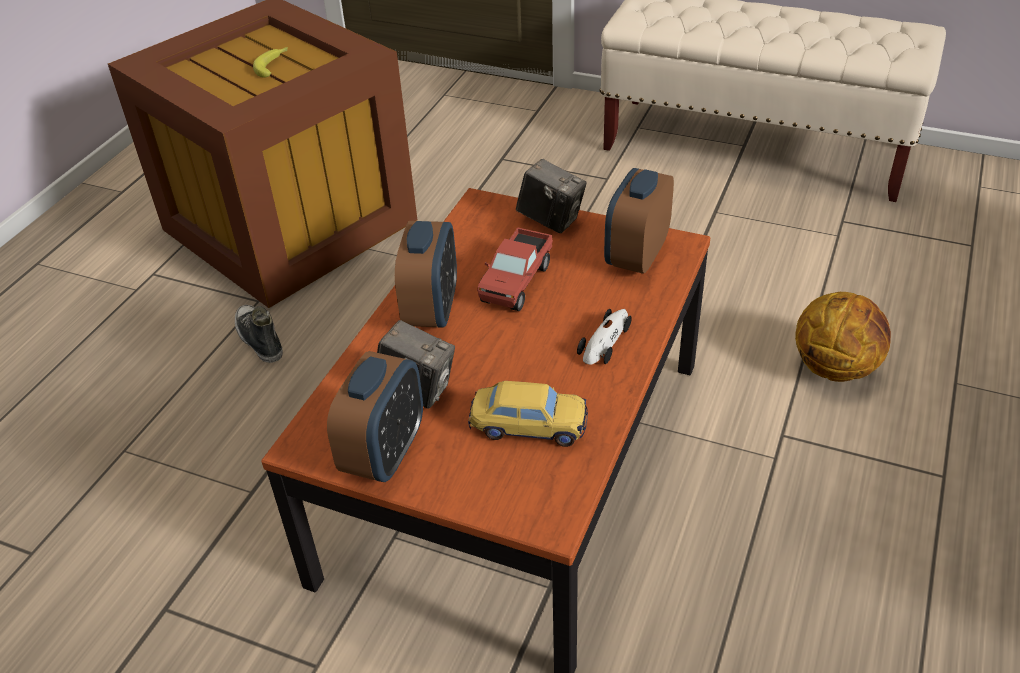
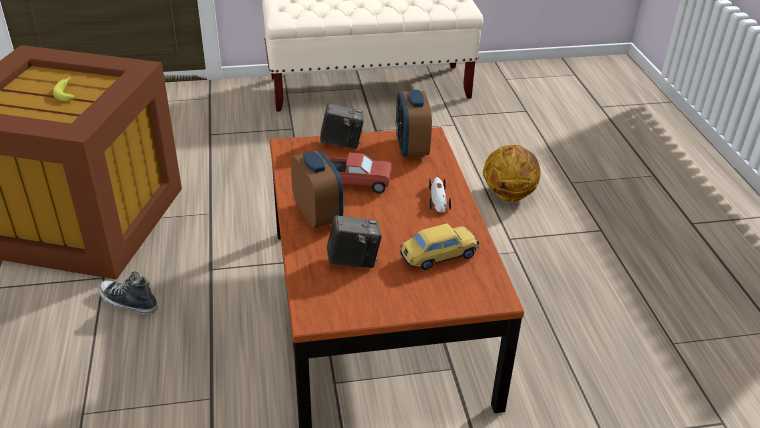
camera: 35 degrees left, 5 degrees down
(384, 453) = (369, 301): alarm clock -> none
(516, 283) = (356, 184): toy truck -> toy truck turned 75 degrees counterclockwise

